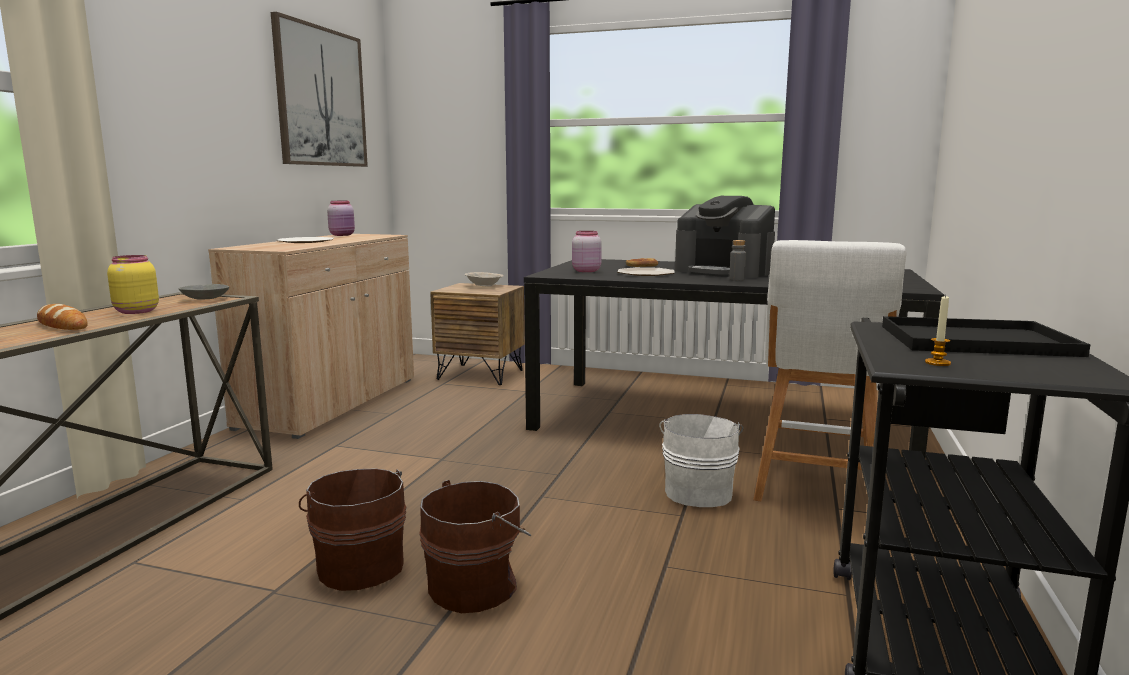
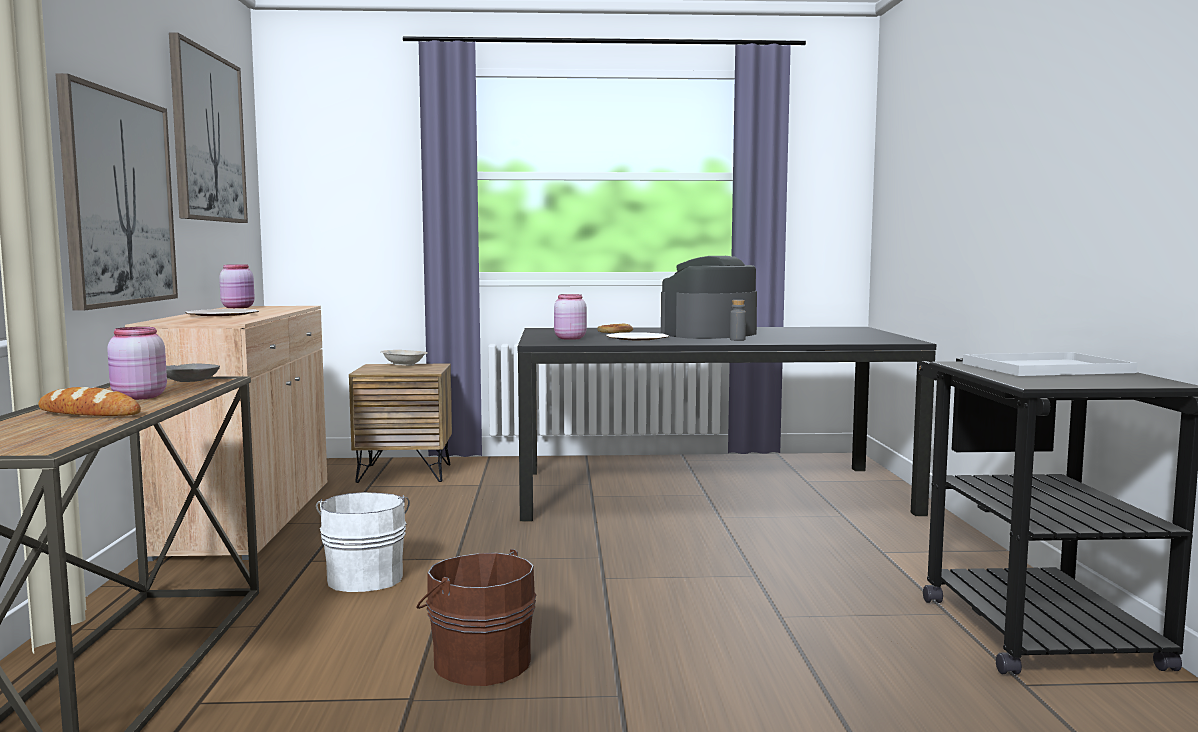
camera: 20 degrees left, 5 degrees down
(135, 311) = (137, 397): yellow jar -> pink jar
(205, 150) = (119, 199): none -> picture
(476, 585) = (621, 659): brown bucket -> none
(698, 491) = (751, 554): white bucket -> white bucket (365, 577)
(724, 271) = (709, 334): coffee machine -> coffee machine turned 120 degrees clockwise
(815, 489) = (851, 539): white stool -> none
(937, 363) = (1052, 381): candle -> none
(972, 340) = (1044, 368): black tray -> white tray

